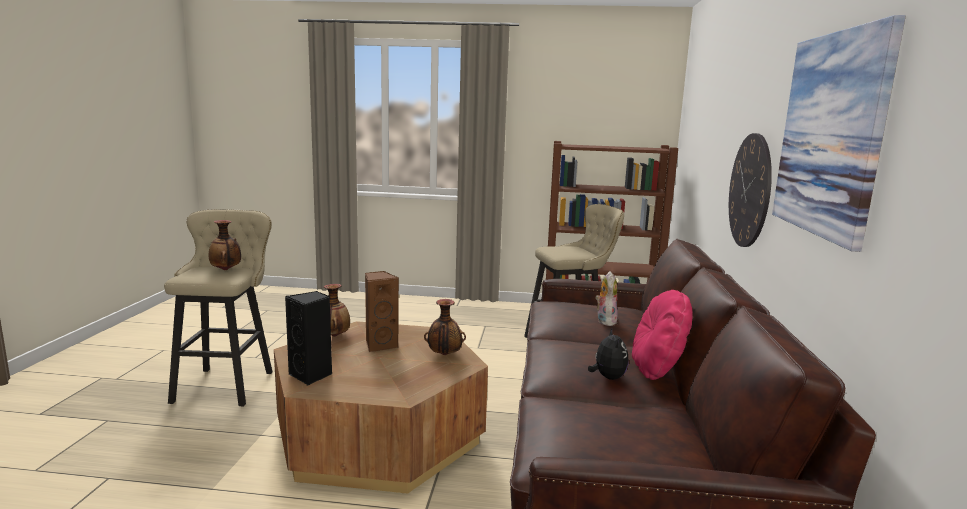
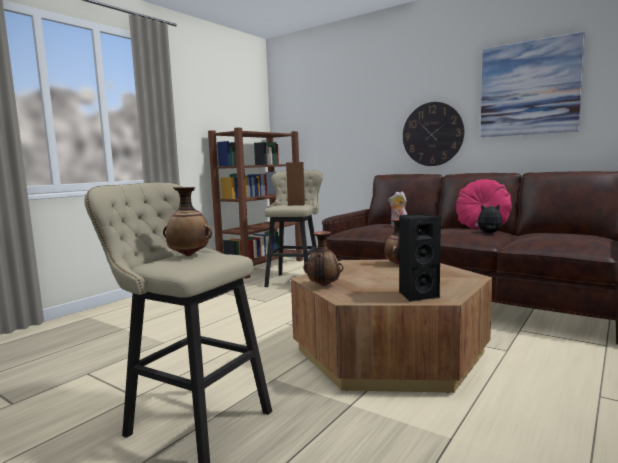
camera: 60 degrees left, 5 degrees down
(380, 345) = (362, 275): brown speaker -> brown speaker (296, 204)

